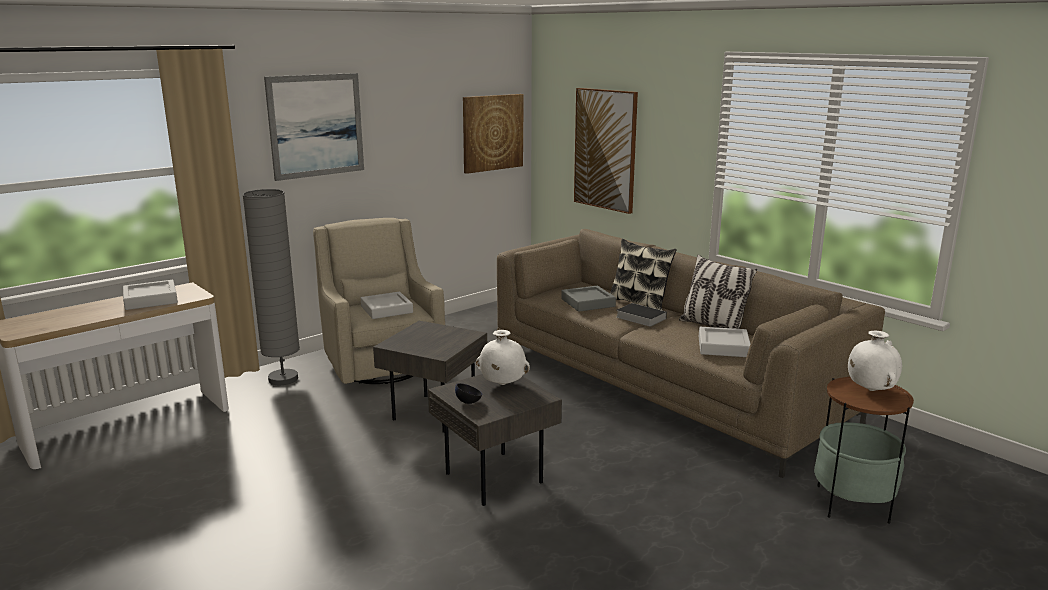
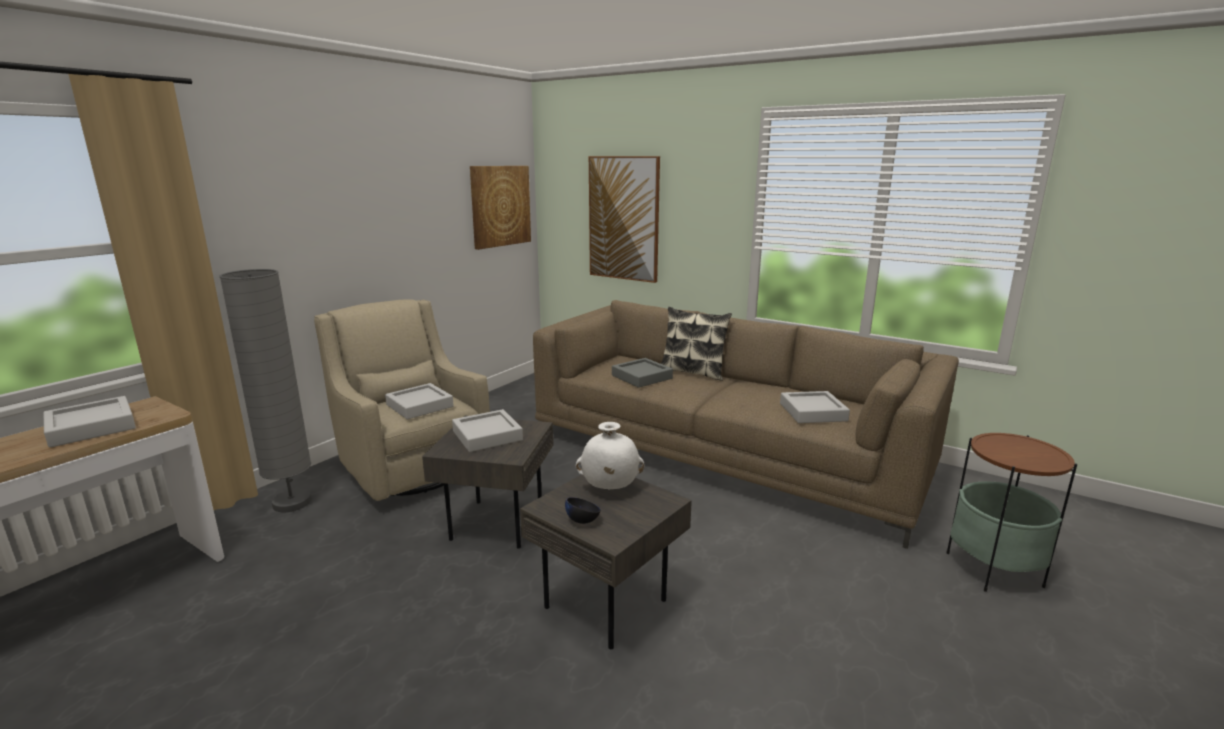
camera: 15 degrees left, 0 degrees up
(316, 125) = (308, 192): picture -> none
(429, 337) = (487, 435): none -> grey tray
(639, 317) = (704, 388): book -> none
(713, 326) = (783, 391): pillow -> none
(870, 390) = (1017, 447): white vase -> none

